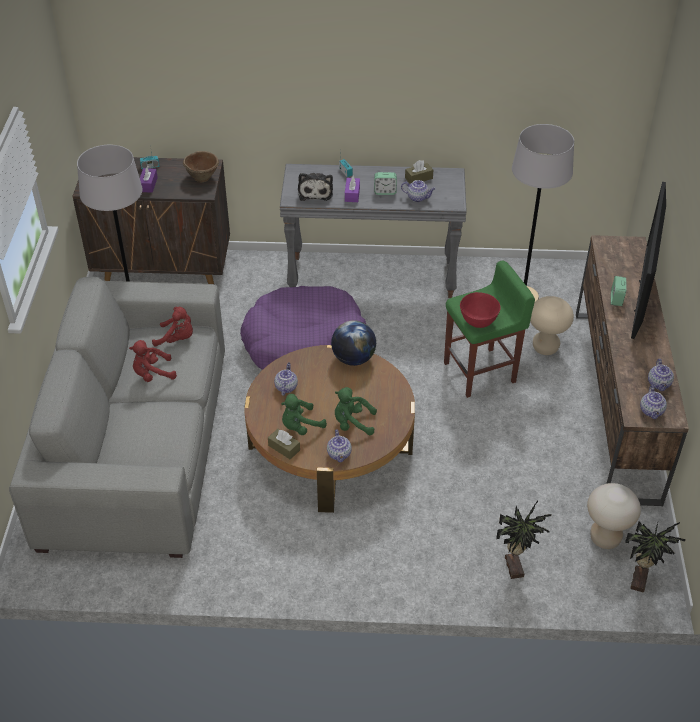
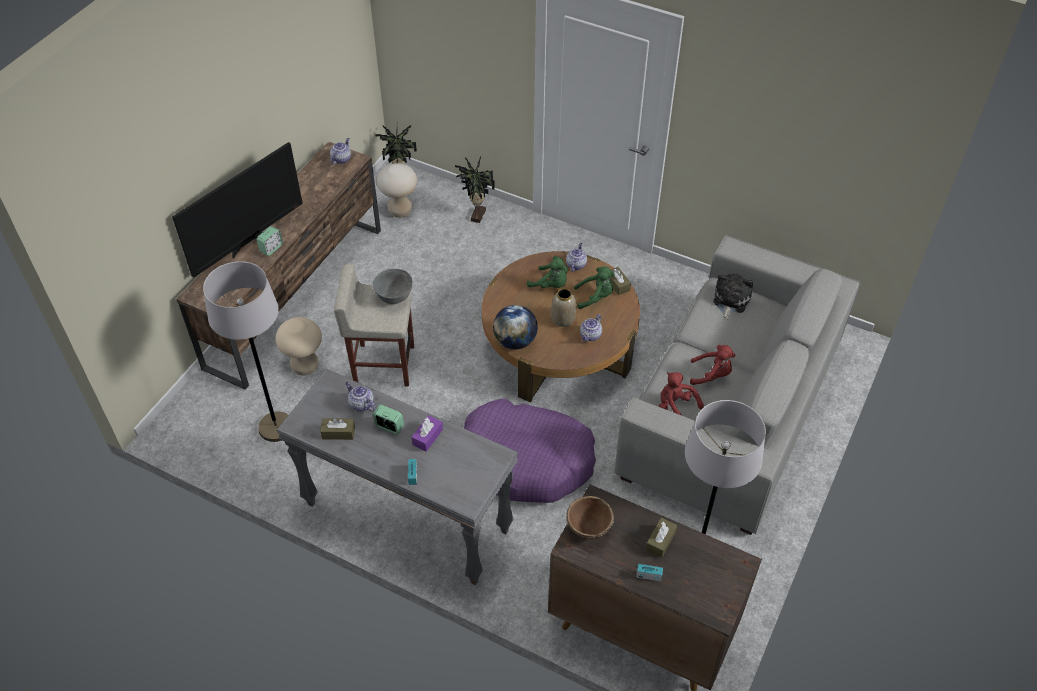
camera: 155 degrees left, 5 degrees up
(148, 184) = (660, 541): purple tissue box -> brown tissue box
(315, 191) = (465, 457): plush toy -> plush toy (730, 301)
(320, 393) = (563, 319): none -> vase
(478, 322) = (394, 297): red bowl -> grey bowl
(480, 372) = (383, 364): green stool -> beige stool
(659, 384) = (315, 174): teapot -> none

